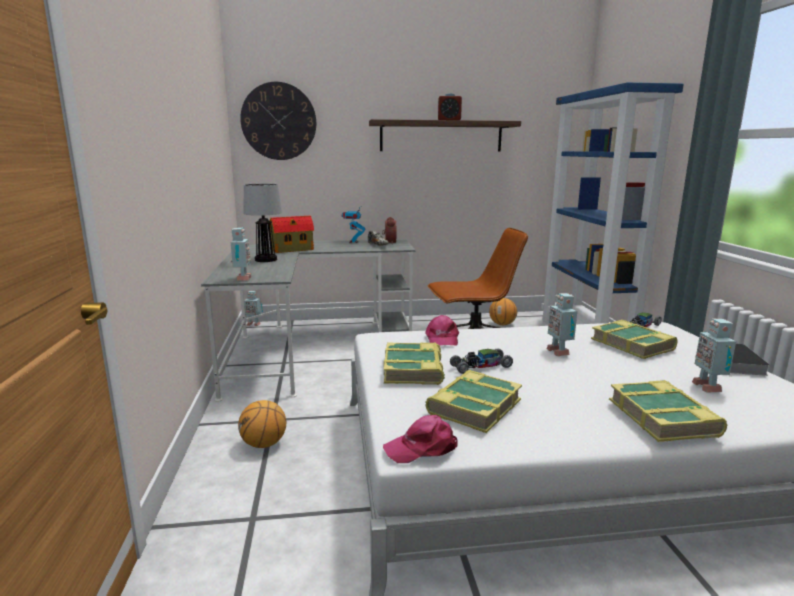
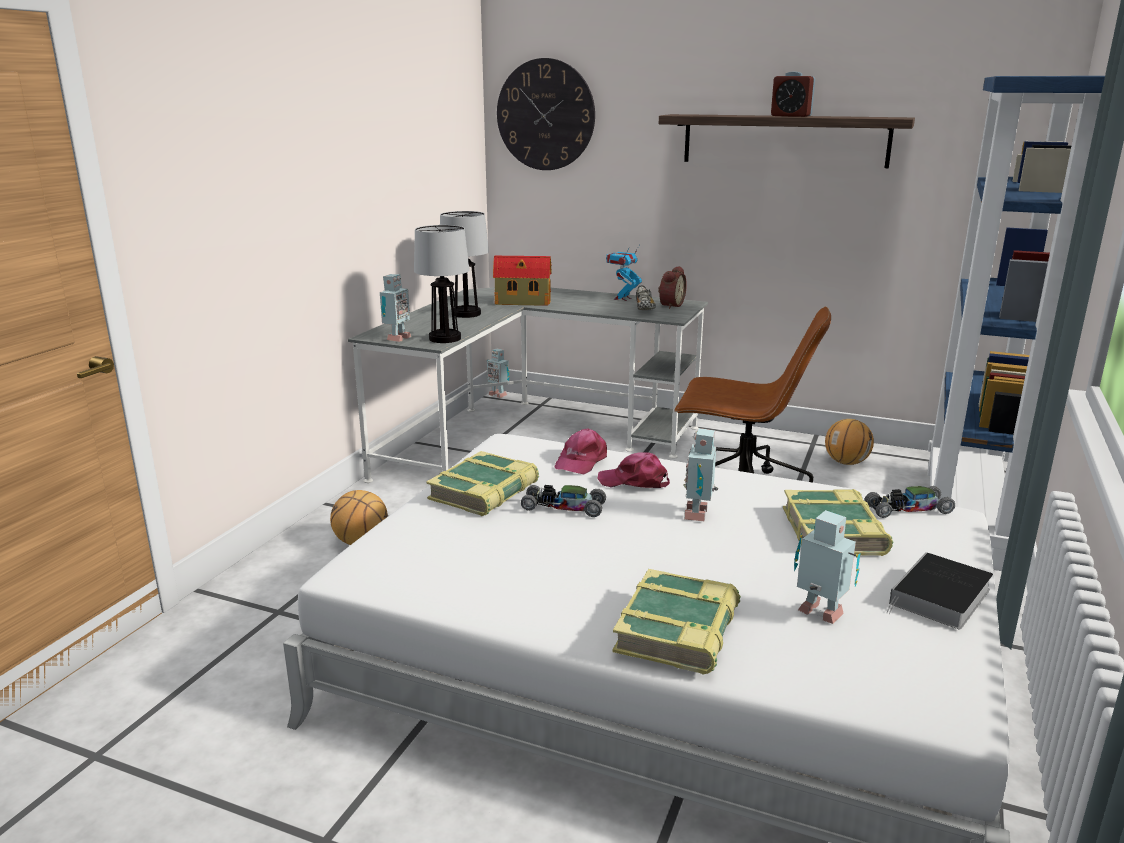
camera: 30 degrees right, 5 degrees up
(280, 274) = (445, 338): none -> table lamp
(422, 448) = (362, 576): pink cap -> pink cap (634, 481)
(473, 407) = (480, 551): book -> none
(708, 387) = (820, 615): toy robot -> toy robot turned 105 degrees clockwise

